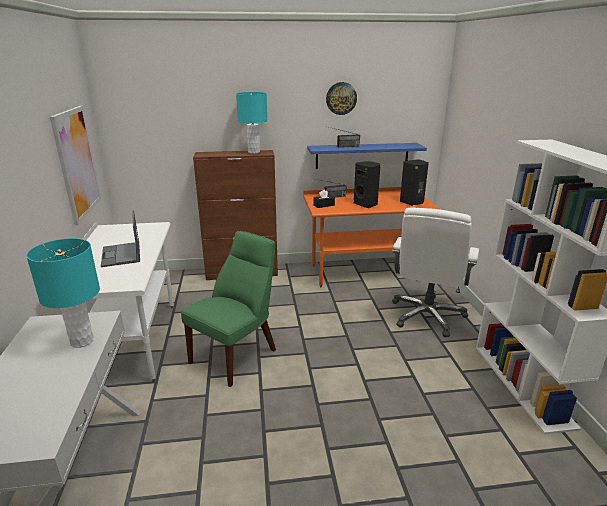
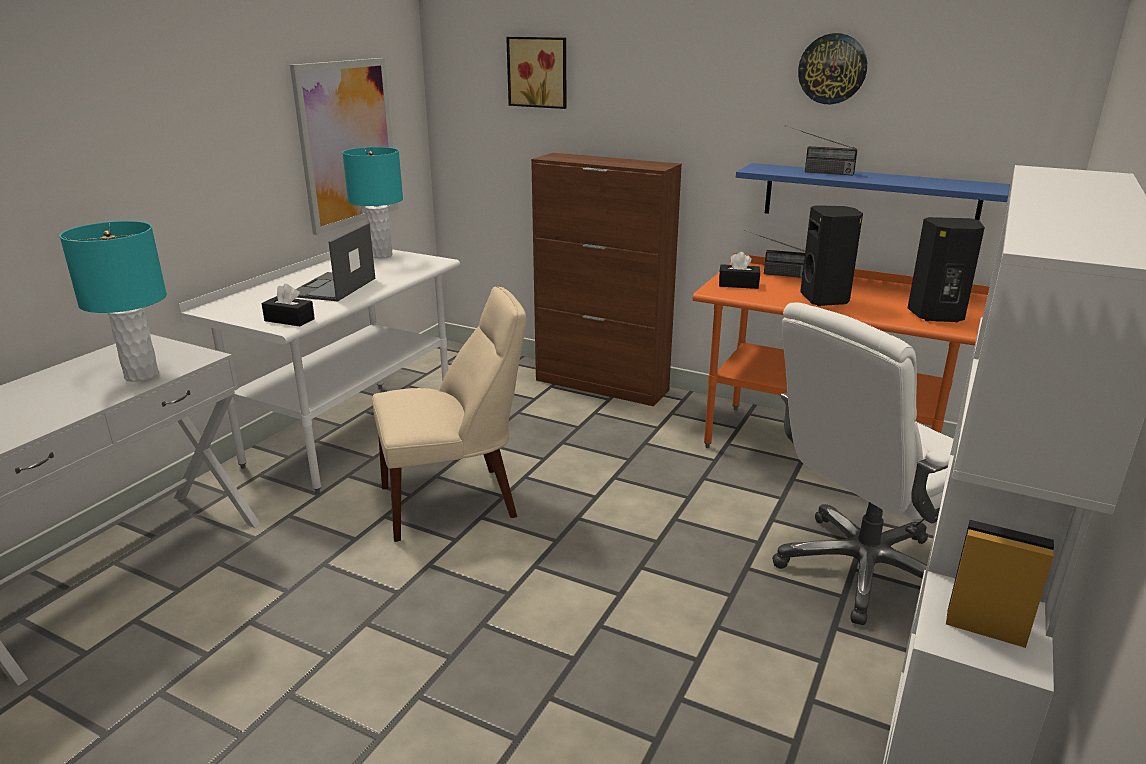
camera: 35 degrees right, 0 degrees up
(129, 280) = (289, 320): none -> black tissue box
(179, 107) = (538, 72): none -> picture
(237, 354) = (455, 501): green chair -> beige chair
(254, 152) = (641, 162): turquoise table lamp -> turquoise table lamp (381, 255)

